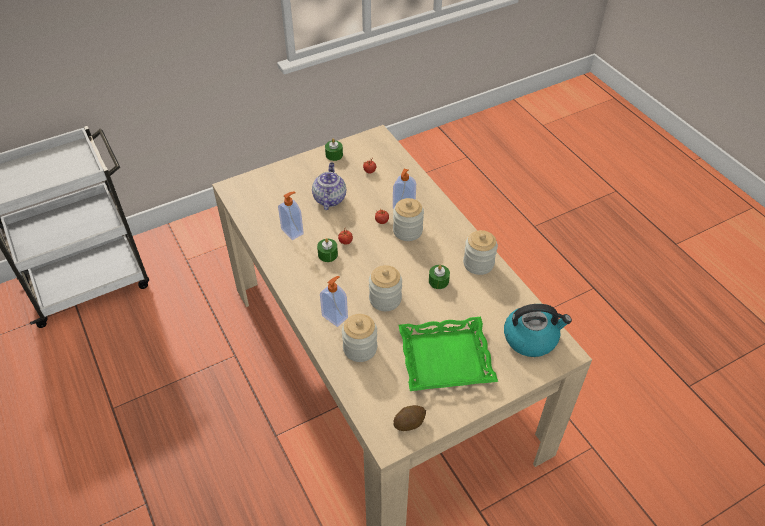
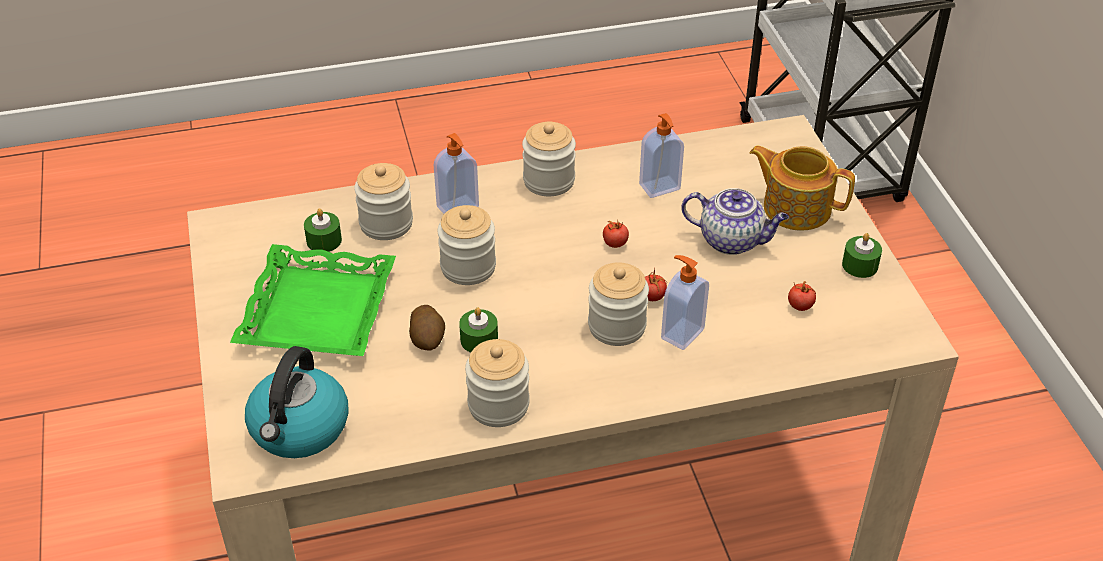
camera: 105 degrees right, 5 degrees down
(296, 179) = (795, 207): none -> teapot
(298, 280) = (549, 181): none -> jar
(327, 254) = (592, 219): green candle -> green candle (324, 240)
(409, 422) = (235, 249): potato -> potato (428, 339)

